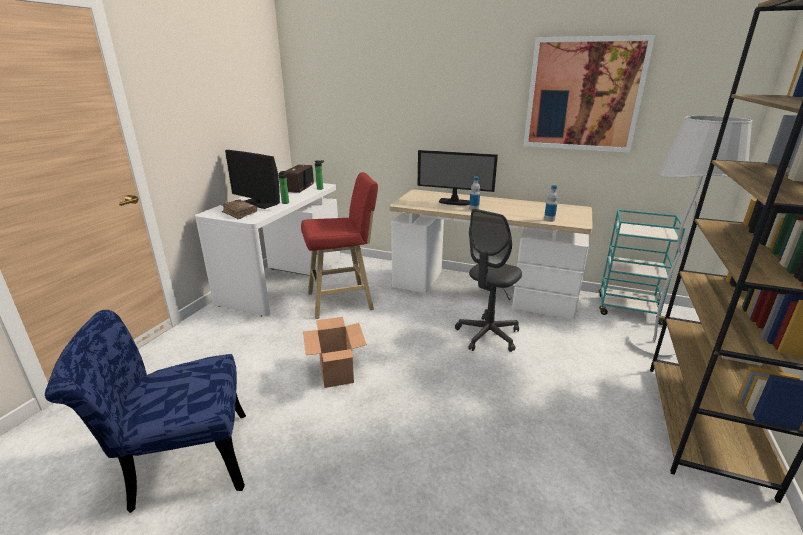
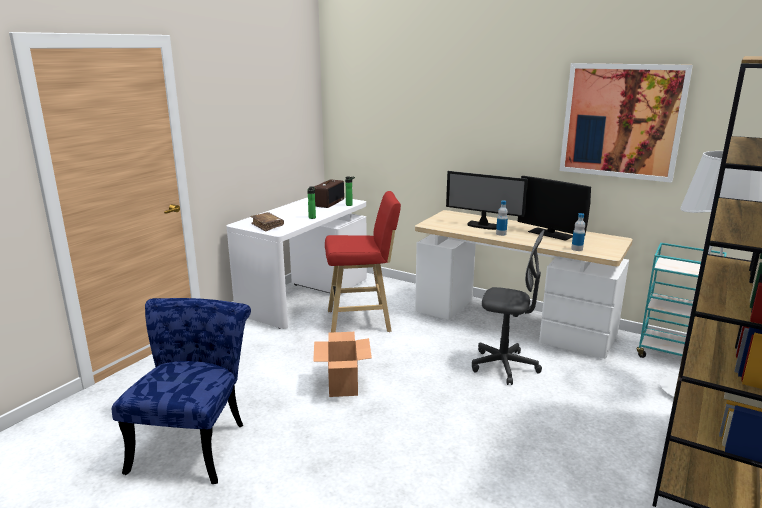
camera: 10 degrees right, 5 degrees down
(180, 463) = (195, 442): blue chair -> blue chair turned 105 degrees clockwise
(258, 203) = (285, 217): monitor -> monitor (550, 234)
(487, 335) = (504, 366): grey office chair -> grey office chair turned 120 degrees counterclockwise

